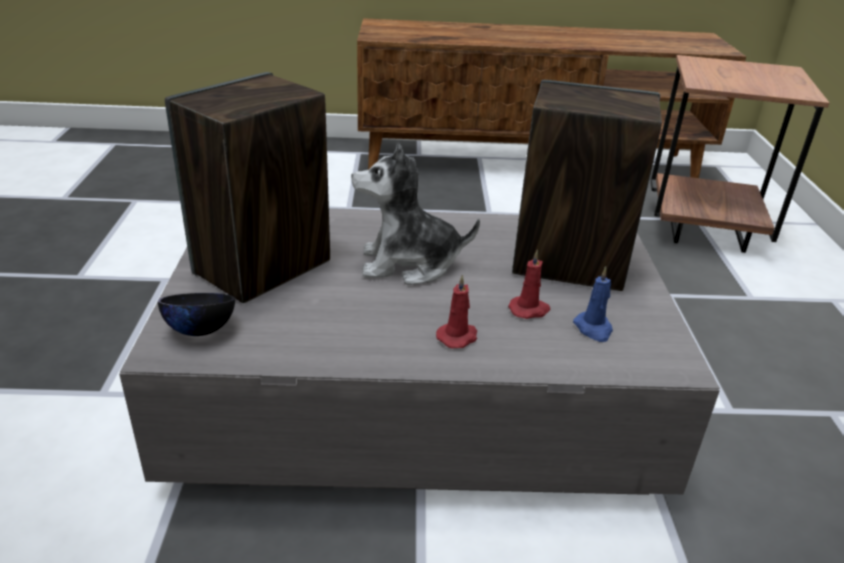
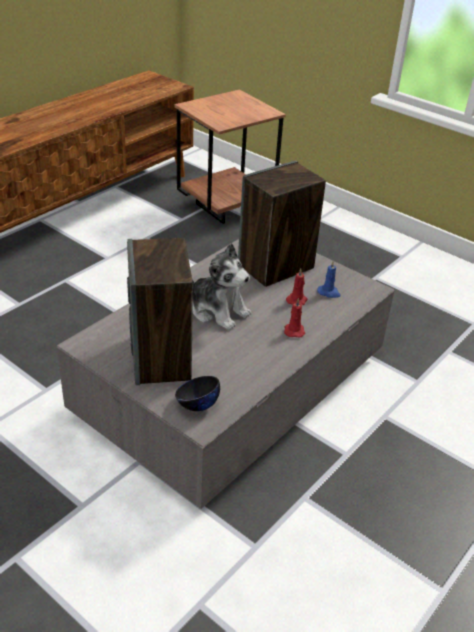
camera: 50 degrees left, 5 degrees up
(409, 264) = (218, 311): plush toy -> plush toy turned 90 degrees counterclockwise

